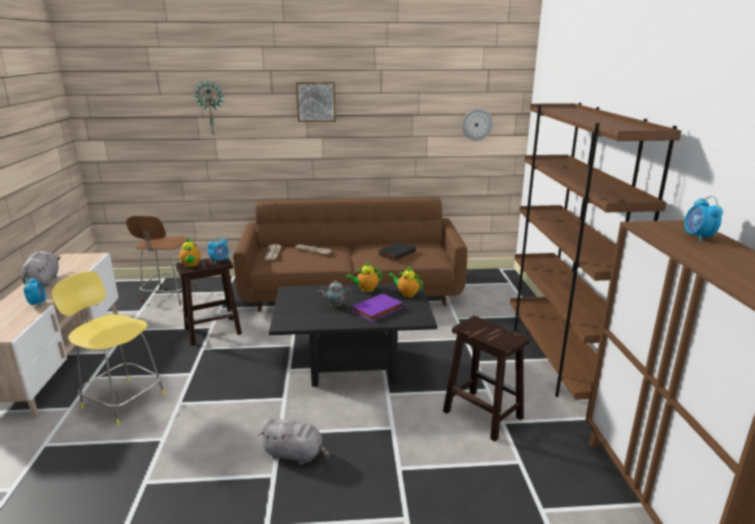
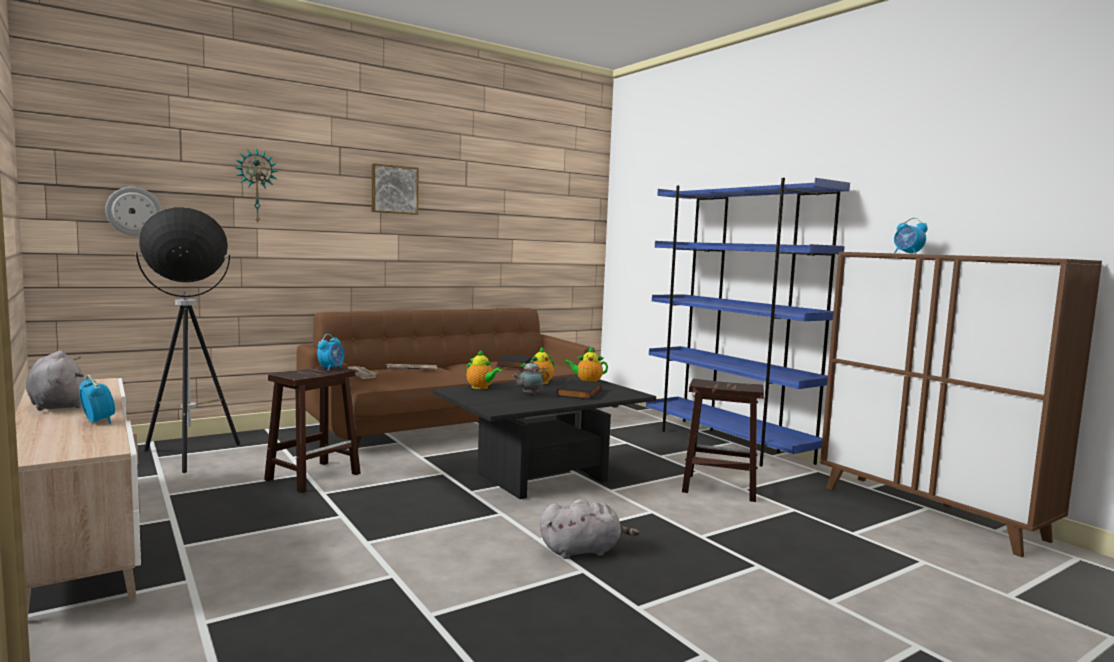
camera: 30 degrees left, 15 degrees down
(122, 400) = (271, 557): yellow stool -> none
(169, 296) = (189, 456): brown stool -> floor lamp
(191, 265) = (296, 373): teapot -> teapot (481, 387)
(378, 310) = (581, 393): purple book -> black book
(477, 124) = (561, 229): wall clock -> wall clock (134, 211)
(557, 359) = (727, 444): brown bookcase -> blue bookcase

